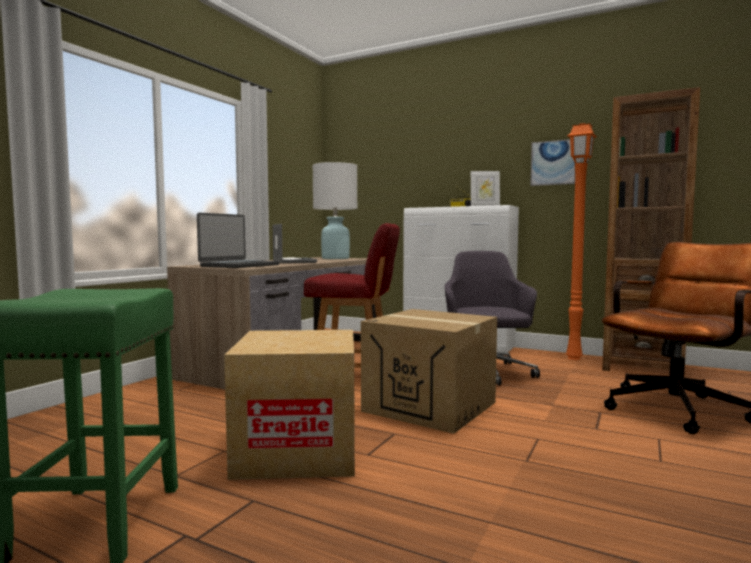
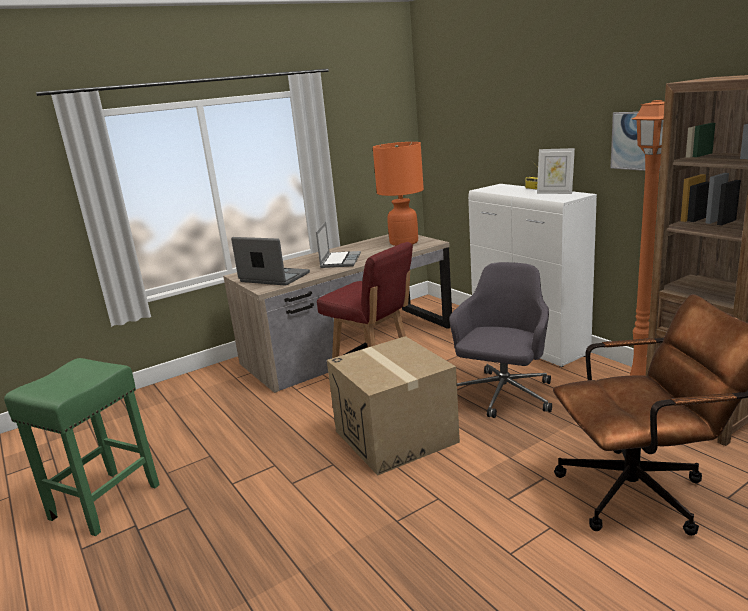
camera: 30 degrees right, 15 degrees up
(239, 265) = (274, 278): laptop -> laptop turned 120 degrees counterclockwise
(297, 451) = (252, 467): cardboard box -> none
(335, 258) = (404, 242): white table lamp -> orange table lamp

